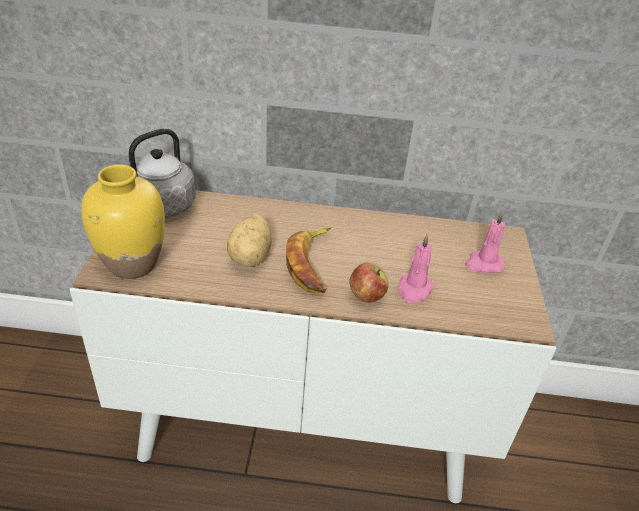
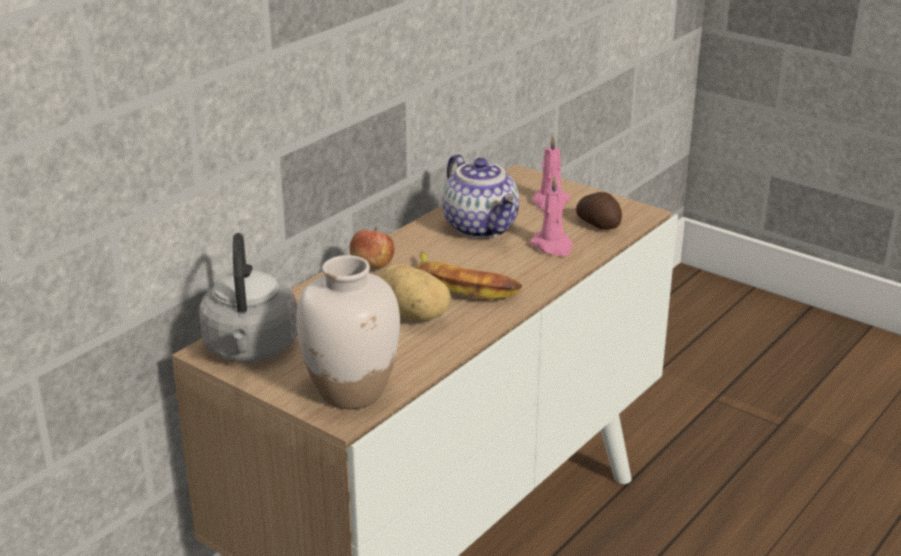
camera: 55 degrees left, 10 degrees down
(132, 264) = (352, 392): yellow vase -> white vase
(366, 296) = (539, 272): apple -> apple (372, 267)
(405, 244) = (482, 227): none -> teapot
(479, 303) = (599, 224): none -> potato

